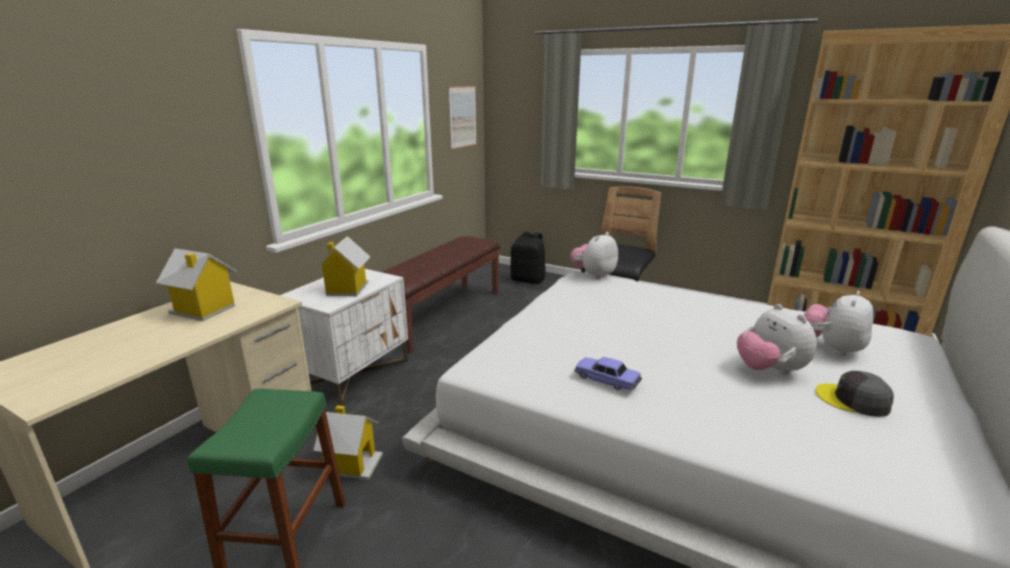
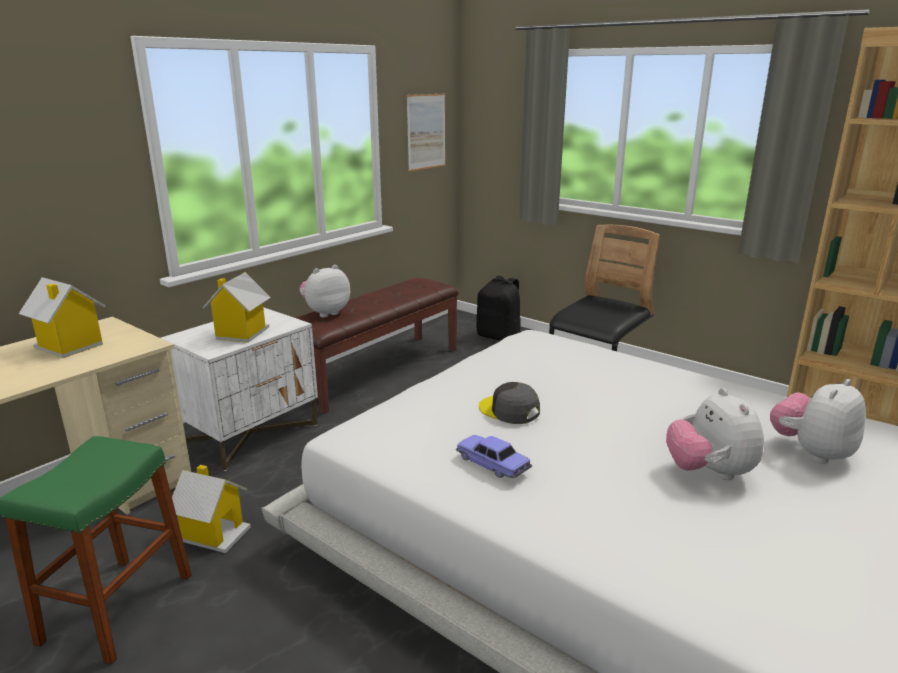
camera: 10 degrees right, 0 degrees up
(593, 275) = (548, 336): plush toy -> plush toy (325, 313)
(853, 400) = (800, 520): grey cap -> grey cap (509, 410)

